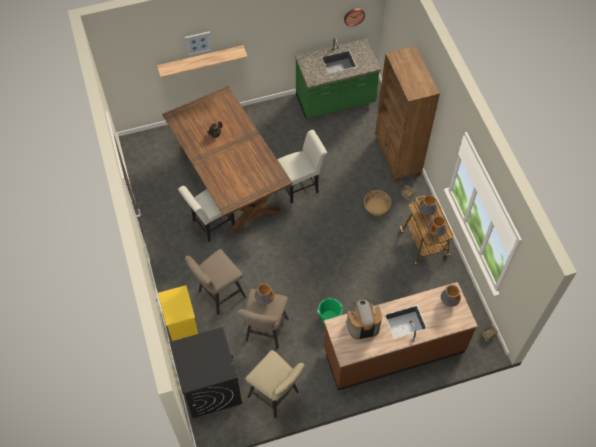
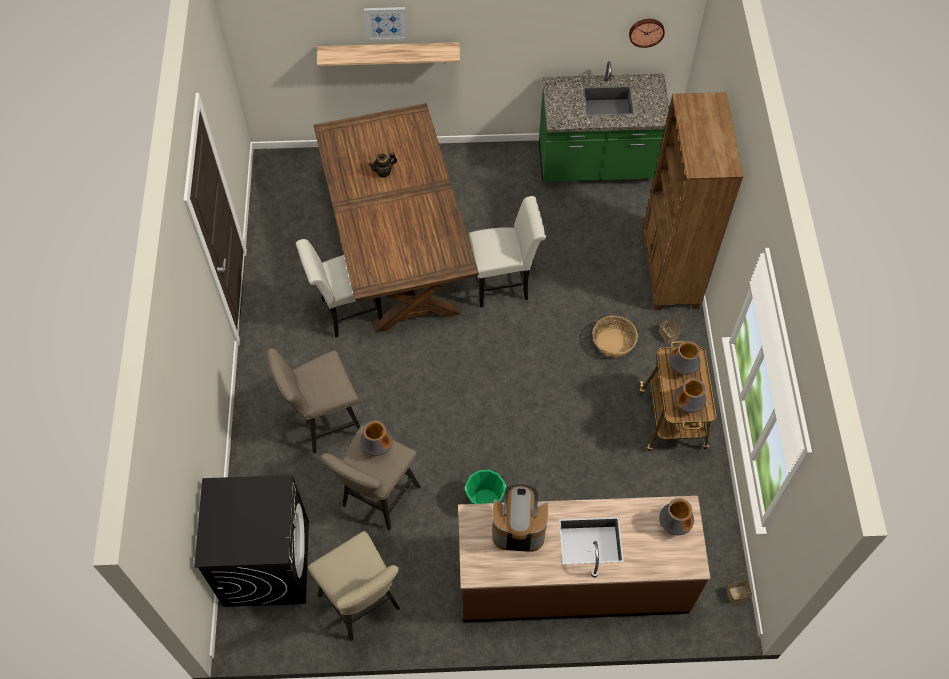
camera: 15 degrees right, 0 degrees up
(181, 324) = (253, 454): yellow nightstand -> none

